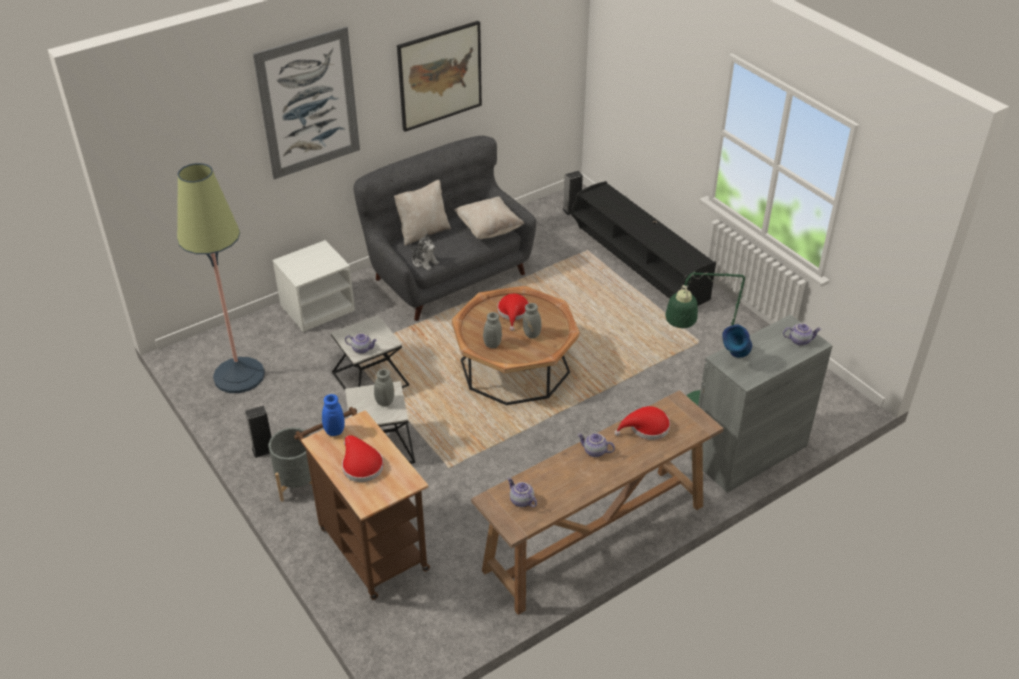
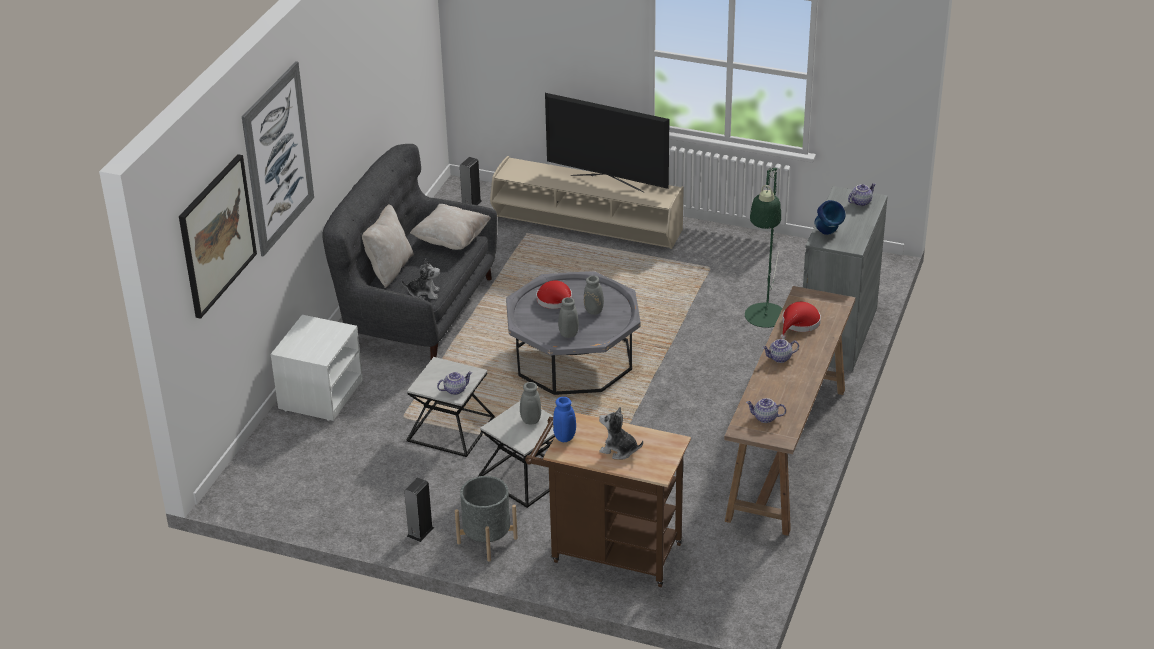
camera: 35 degrees left, 5 degrees down
(239, 376) = (315, 486): floor lamp -> none
(361, 465) = (619, 450): red hat -> plush toy
(439, 75) = (355, 91): picture -> picture (216, 235)
(515, 367) = (573, 359): brown coffee table -> grey coffee table
(637, 264) = (587, 226): black tv stand -> beige tv stand
(658, 234) = (607, 183): none -> television

